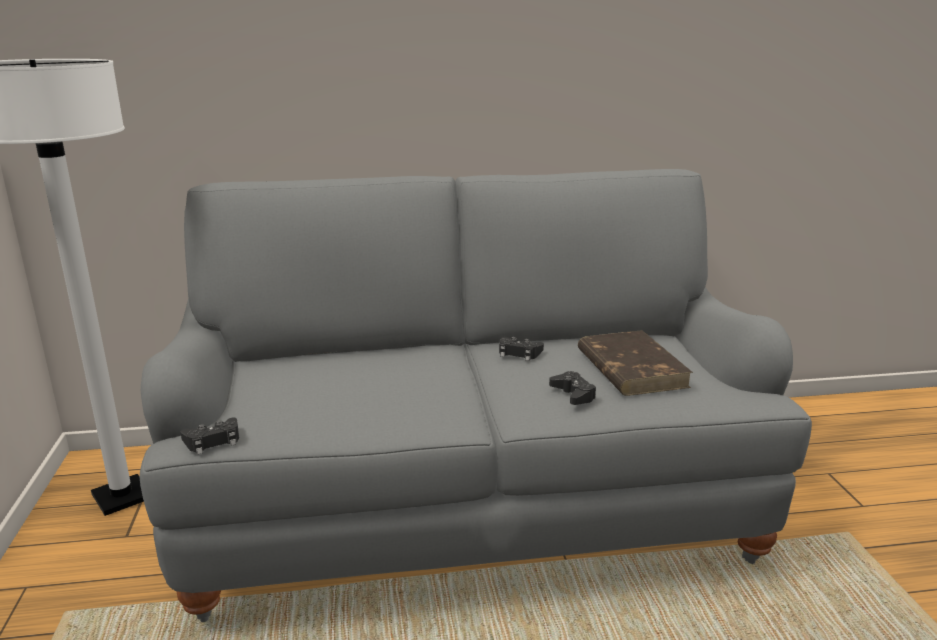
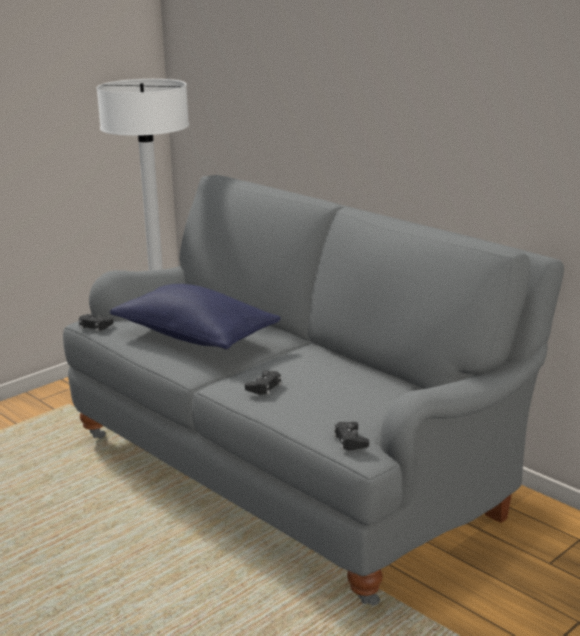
camera: 55 degrees right, 0 degrees up
(375, 389) = (195, 337): none -> blue pillow
(519, 353) = (308, 356): black game controller -> black game controller (350, 441)
(630, 368) = (332, 393): brown book -> none

